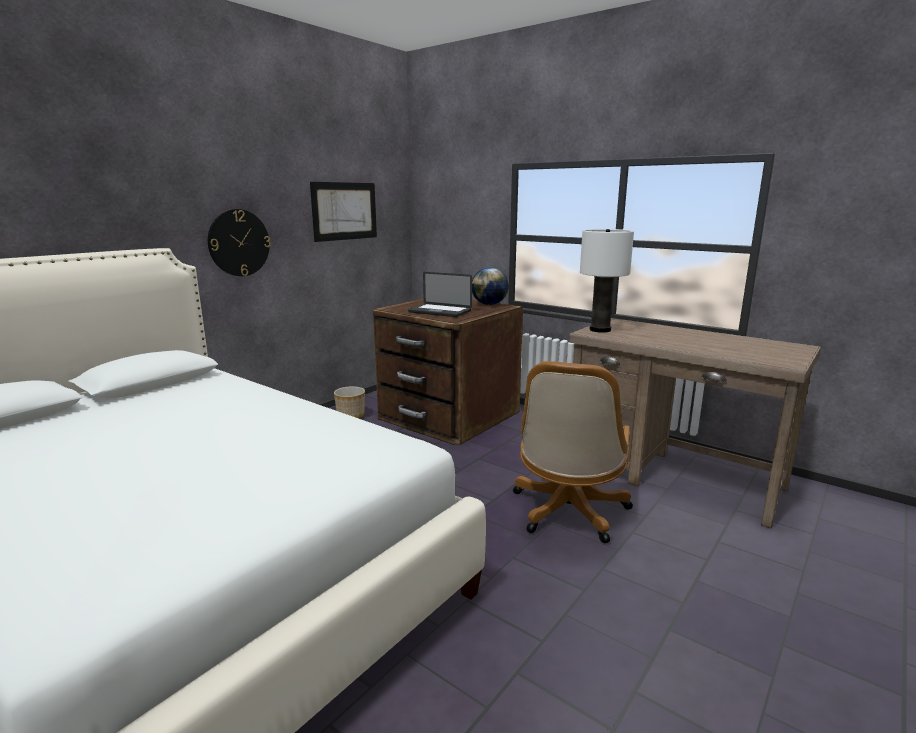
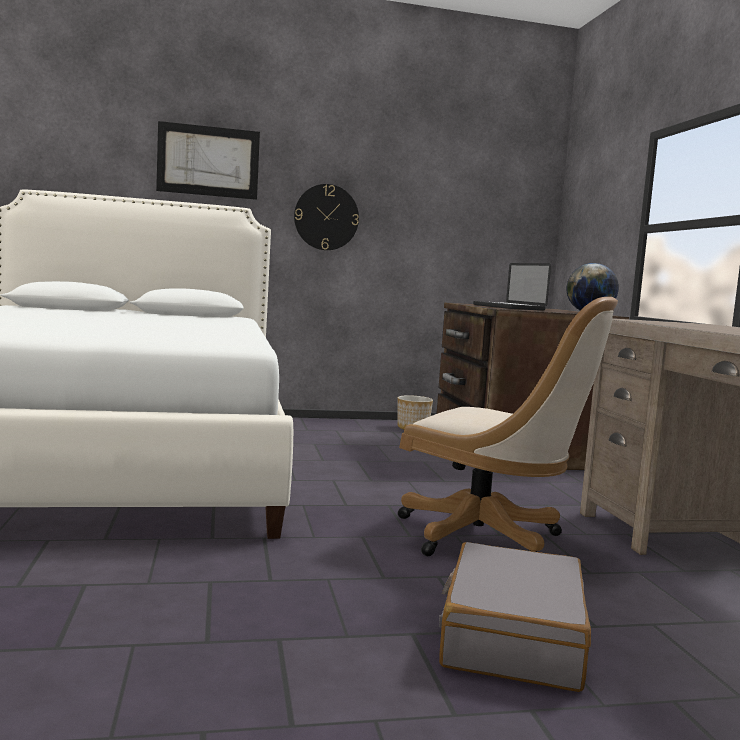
camera: 40 degrees right, 10 degrees down
(345, 211) = (460, 201): picture -> picture (208, 161)
(568, 514) = (491, 538): office chair -> office chair turned 120 degrees counterclockwise
(600, 330) = (647, 320): white table lamp -> none
(699, 595) = (511, 637): none -> grey suitcase

